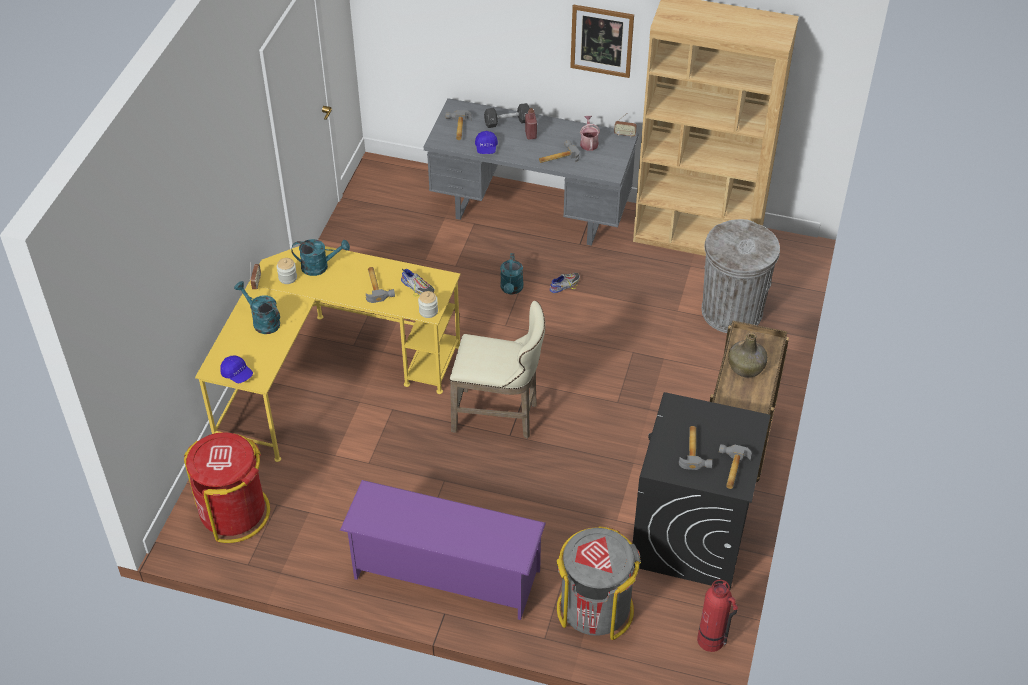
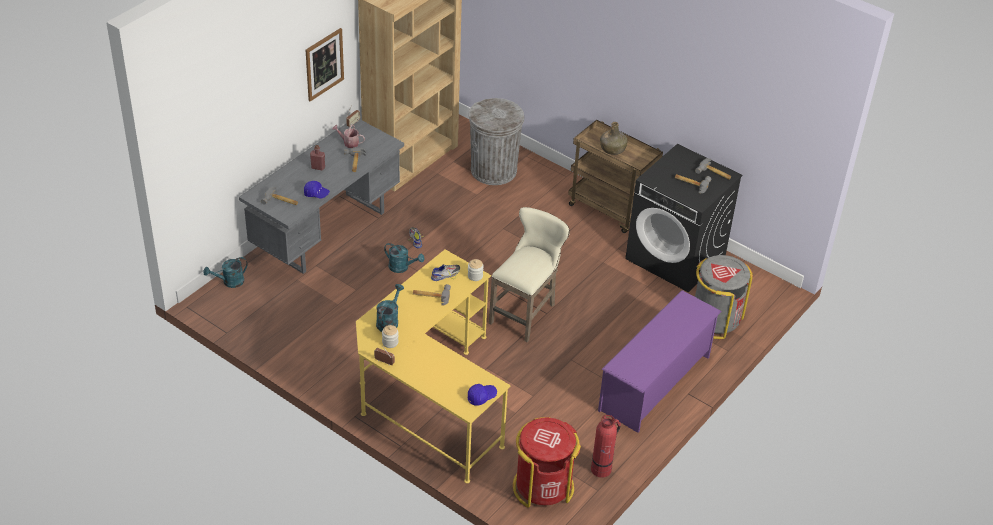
camera: 70 degrees left, 5 degrees down
(262, 321) = (431, 369): turquoise watering can -> turquoise watering can (229, 282)
(507, 122) = (293, 174): black dumbbell -> none
(711, 640) = (759, 277): fire extinguisher -> fire extinguisher (601, 469)

